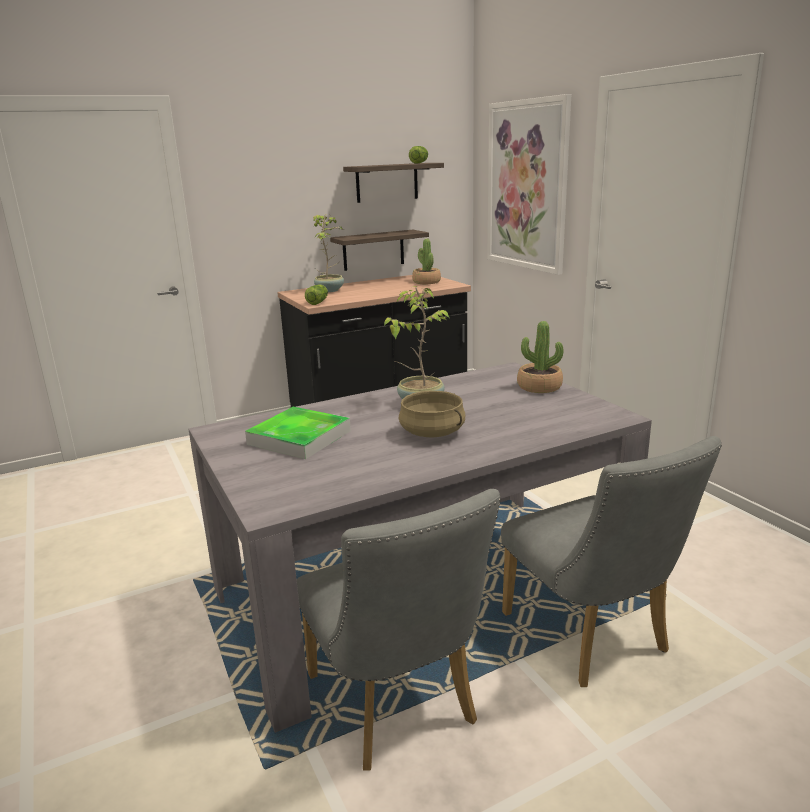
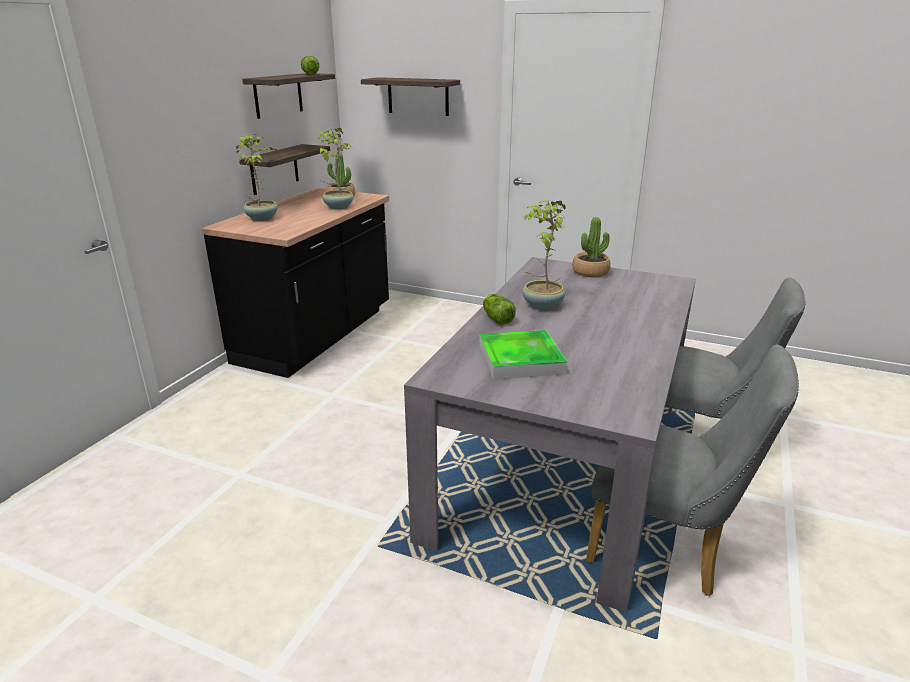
camera: 40 degrees left, 5 degrees up
(318, 302) = (283, 232): lettuce -> lettuce (496, 318)
(403, 289) = (338, 207): none -> potted plant
(433, 432) = (601, 324): beige cooking pot -> none
(527, 186) = (418, 96): picture -> shelf

